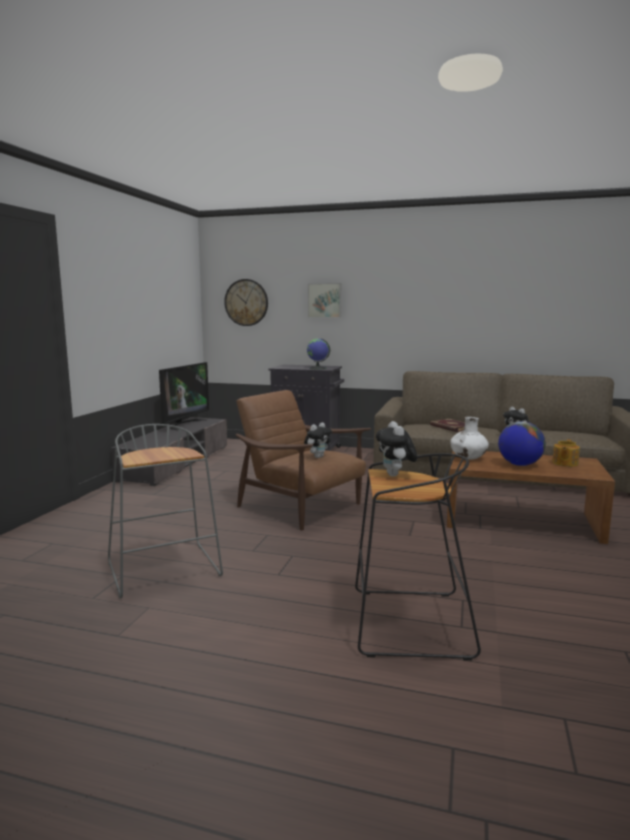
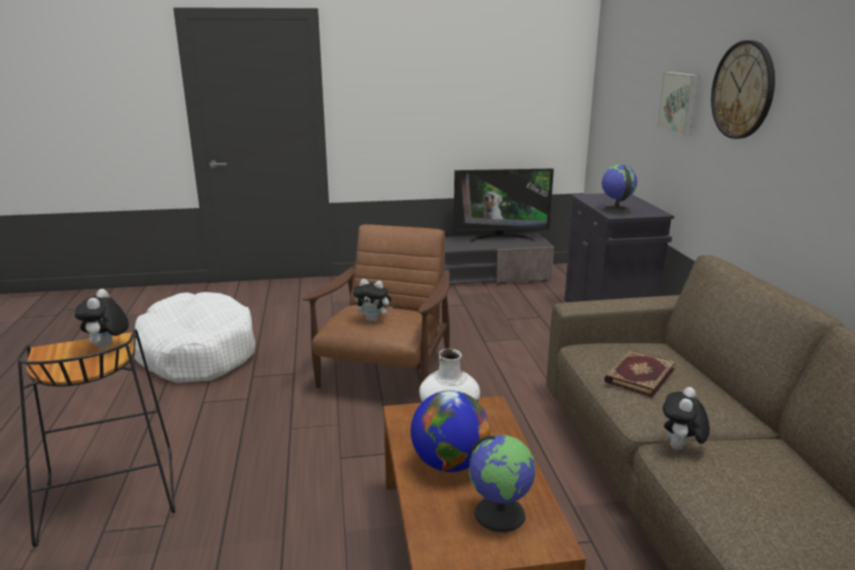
camera: 65 degrees right, 10 degrees up
(165, 570) = (197, 353): grey stool -> white dog bed
(246, 302) = (619, 93): wall clock -> wall clock (743, 90)
(395, 475) = (107, 347): plush toy -> plush toy turned 60 degrees counterclockwise
(564, 463) = (500, 513): teapot -> globe

